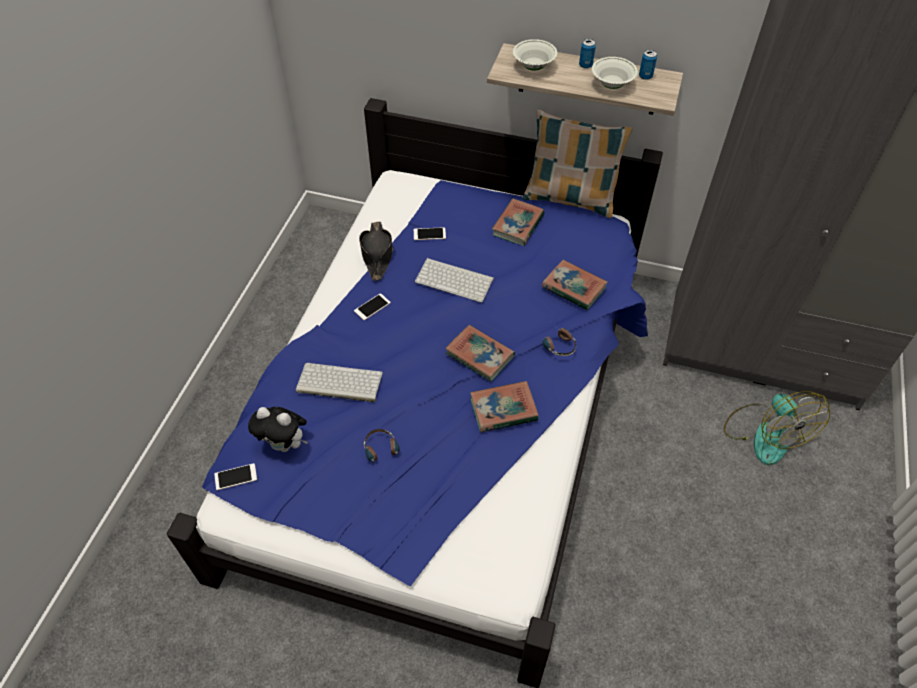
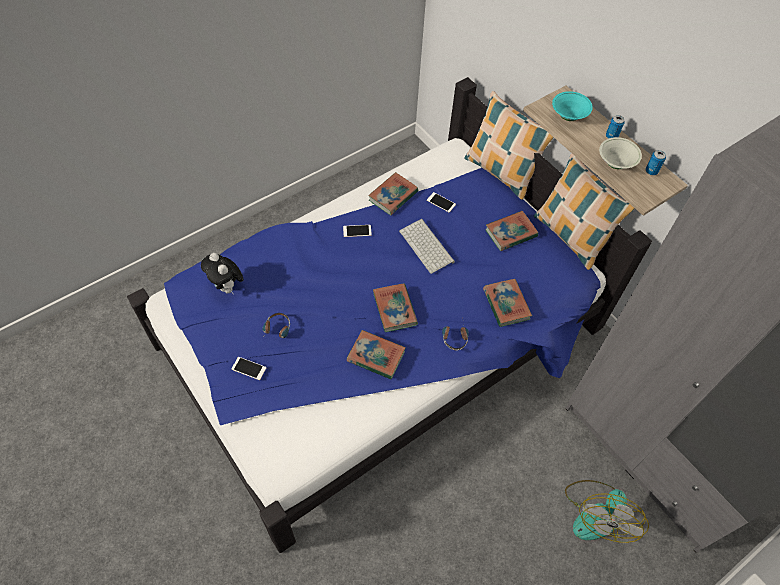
camera: 35 degrees right, 5 degrees up
(235, 477) = (184, 287): phone -> phone (249, 368)
(338, 383) = (290, 268): keyboard -> none
(377, 254) = (393, 196): black hat -> book
(457, 179) = (500, 172): none -> pillow
(533, 67) = (568, 116): white bowl -> turquoise bowl

